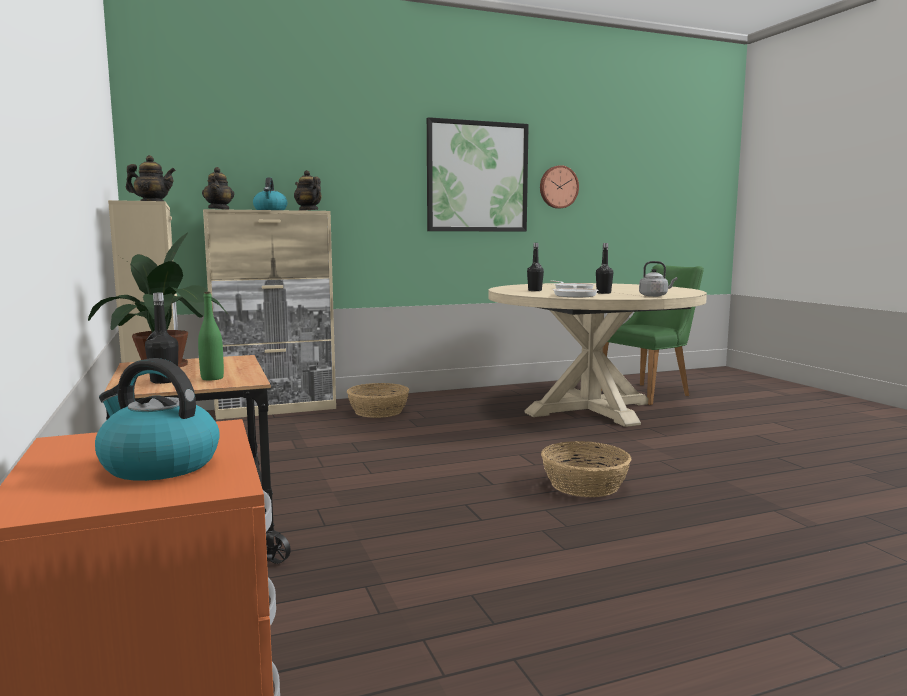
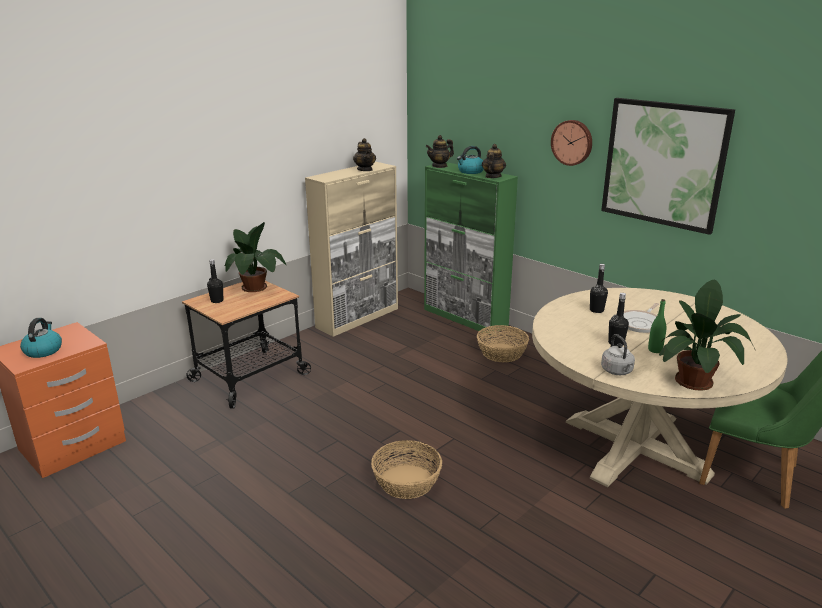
camera: 65 degrees right, 15 degrees up
(212, 378) = (228, 307): green bottle -> green bottle (655, 350)
(276, 409) = (465, 318): beige cabinet -> green cabinet
(558, 187) = (769, 190): wall clock -> wall clock (572, 142)
(575, 295) = (570, 334): frying pan -> none
(678, 291) = (696, 380): none -> potted plant

